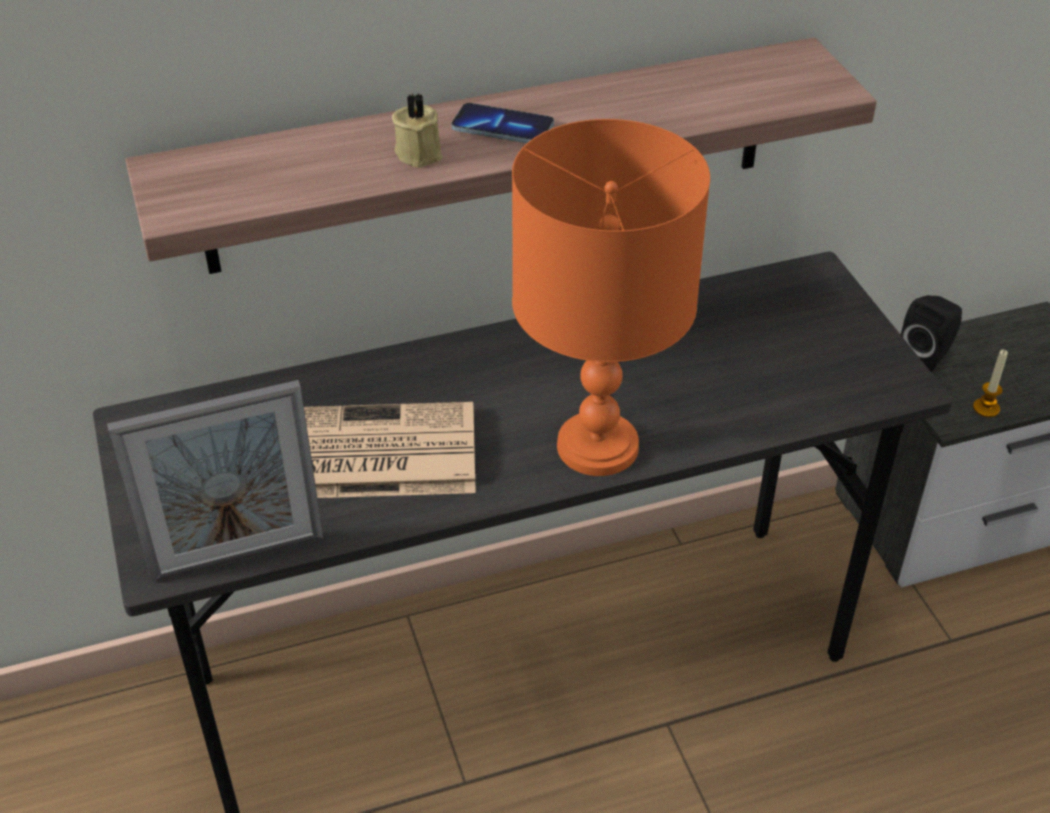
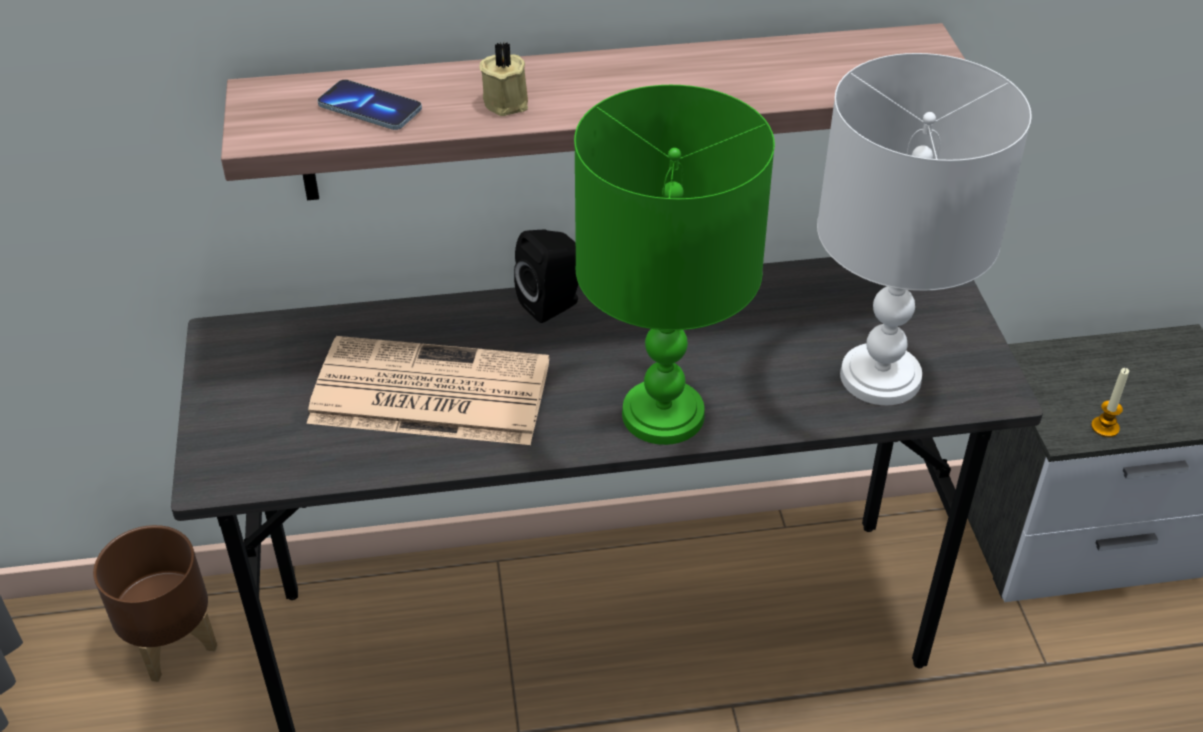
camera: 10 degrees right, 0 degrees up
(91, 747) = (172, 644): none -> brown planter
(238, 557) = (288, 477): picture frame -> none
(502, 127) = (596, 84): phone -> phone (370, 108)
(595, 446) = (661, 414): orange table lamp -> green table lamp
(796, 385) = (881, 378): none -> white table lamp
(926, 357) = (1053, 367): black speaker -> black speaker (554, 304)

